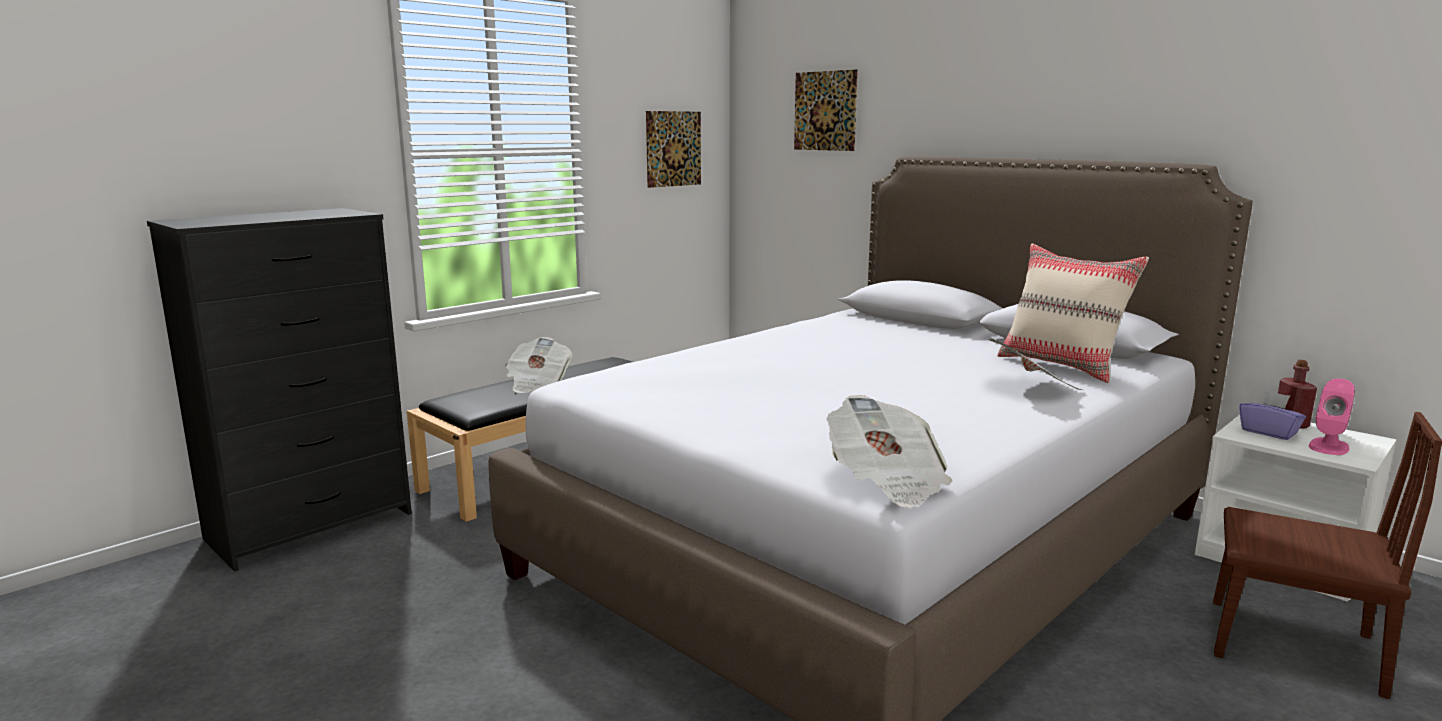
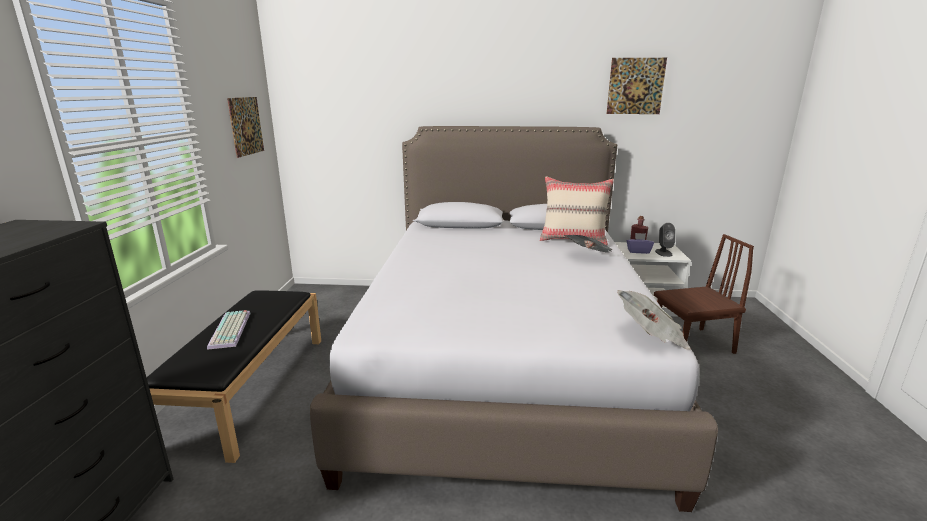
camera: 40 degrees left, 5 degrees up
(537, 383) = (231, 330): newspaper -> keyboard
(825, 111) = (355, 96): picture -> picture (635, 86)
(1328, 447) = (663, 253): pink speaker -> grey speaker

